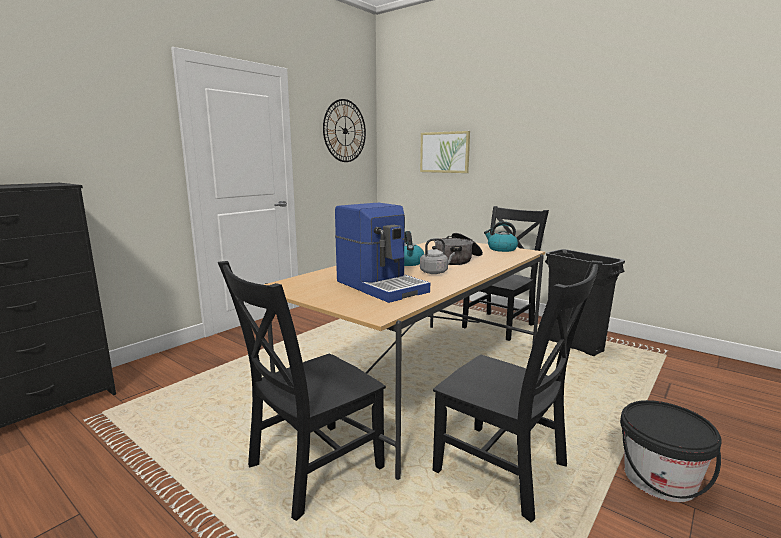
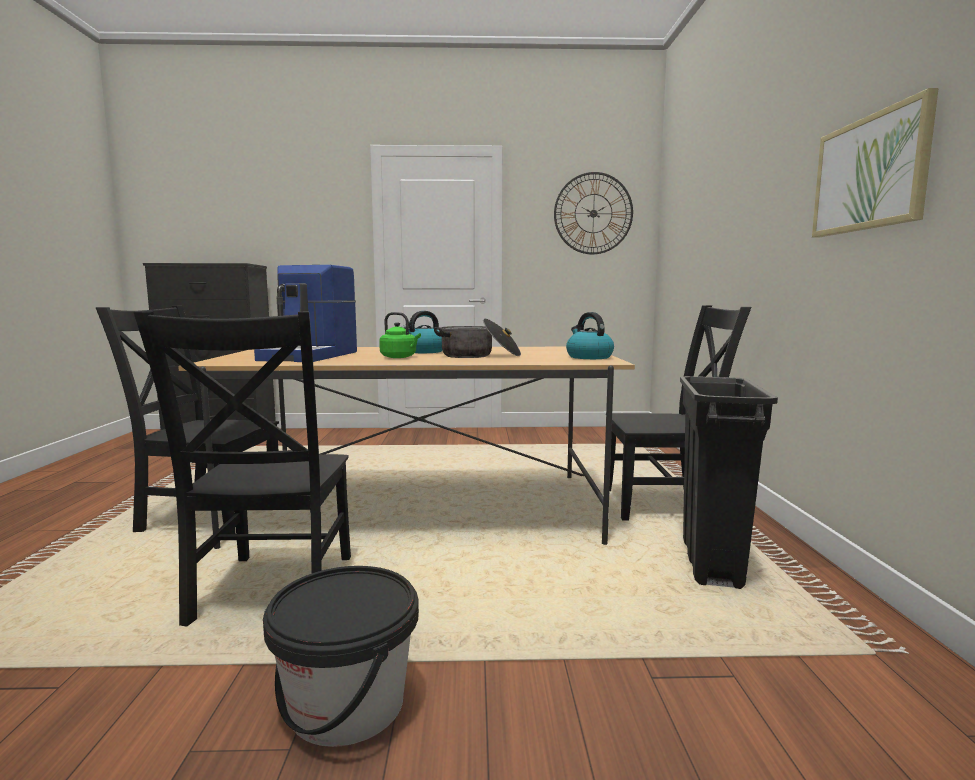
camera: 50 degrees right, 5 degrees down
(435, 272) = (400, 357): grey kettle -> green kettle
(444, 152) = (701, 228): picture -> picture (870, 173)

